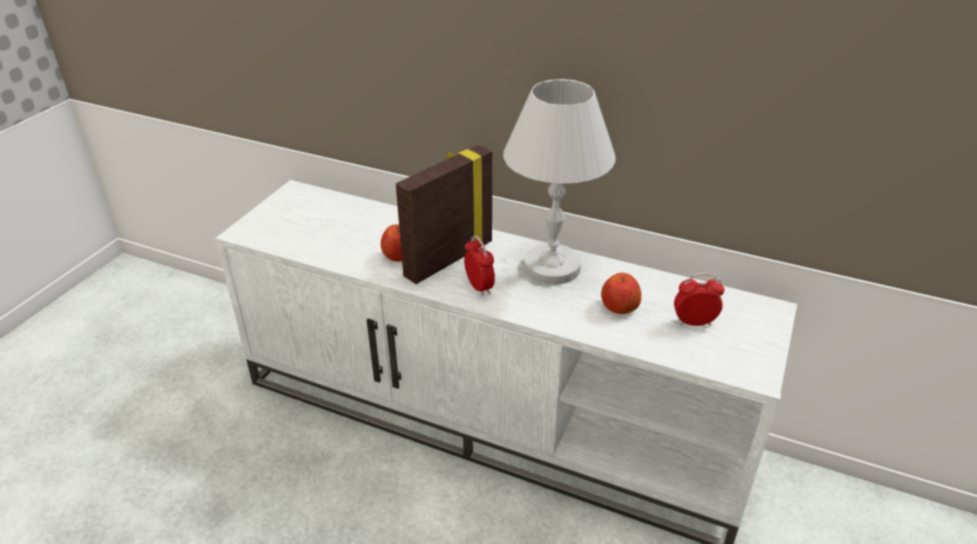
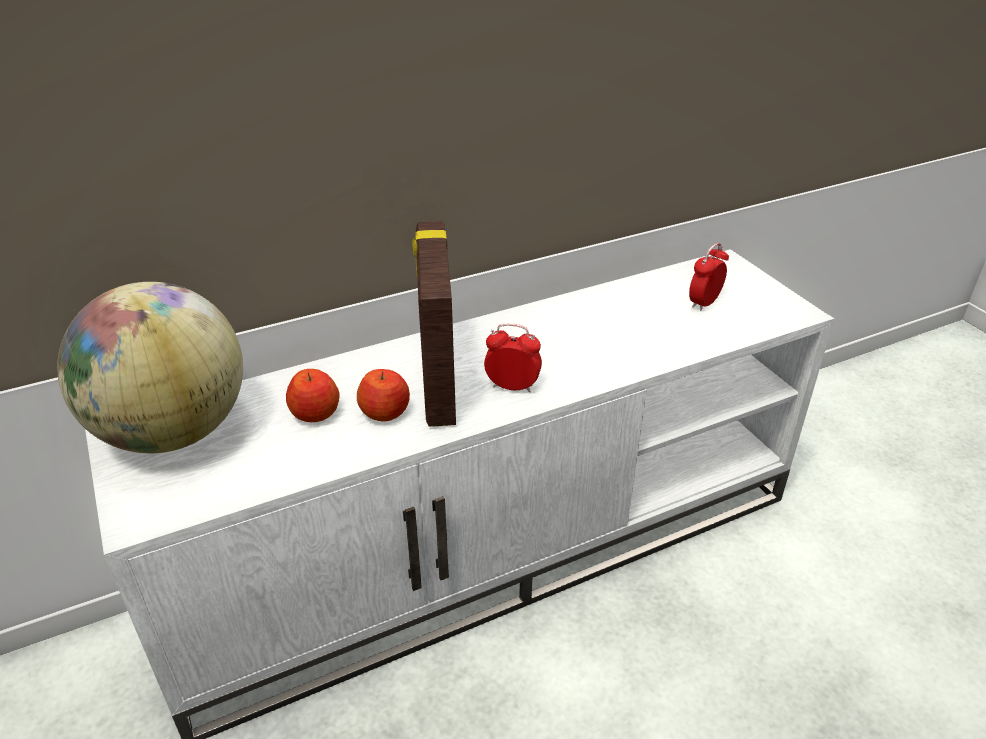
camera: 50 degrees left, 0 degrees up
(310, 205) = (173, 431): none -> globe
(551, 267) = (537, 330): white table lamp -> none
(619, 307) = (641, 326): apple -> apple (315, 413)

